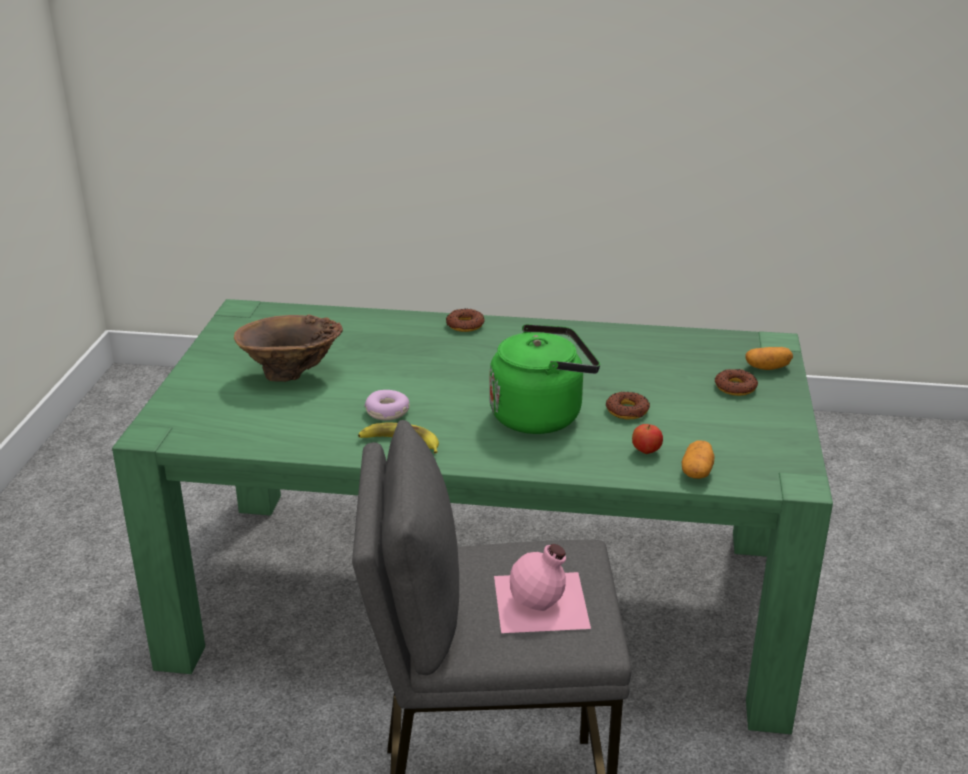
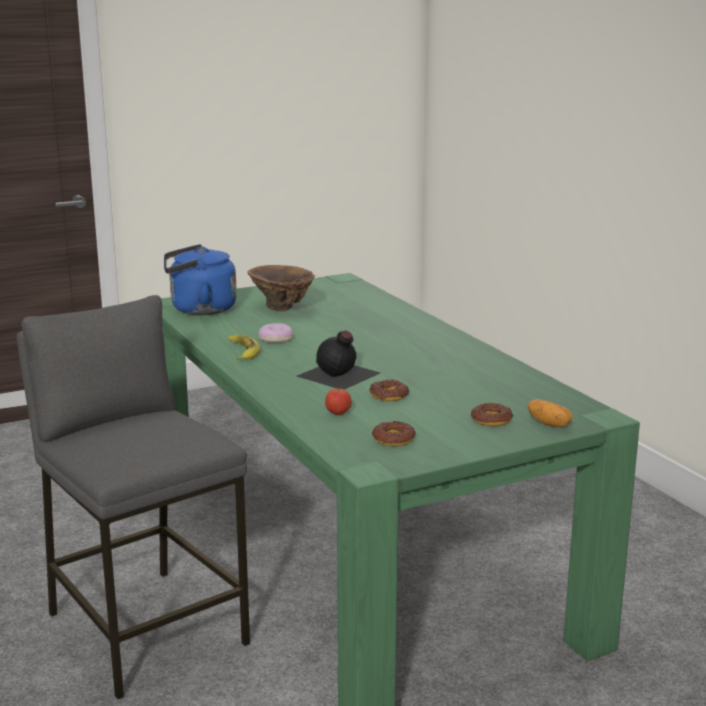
camera: 55 degrees right, 10 degrees down
(214, 423) = (199, 309): none -> blue kettle
(465, 325) = (429, 327): donut -> donut (393, 439)
(541, 415) = (338, 375): green kettle -> black bottle
(542, 602) = (136, 444): pink bottle -> none
(697, 471) = (334, 434): potato -> none

